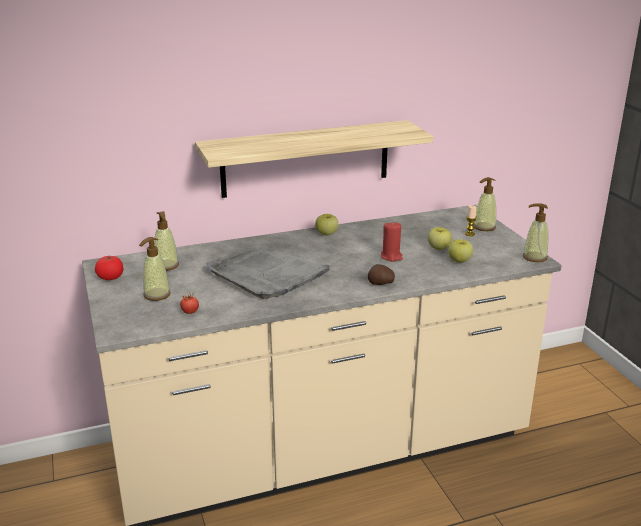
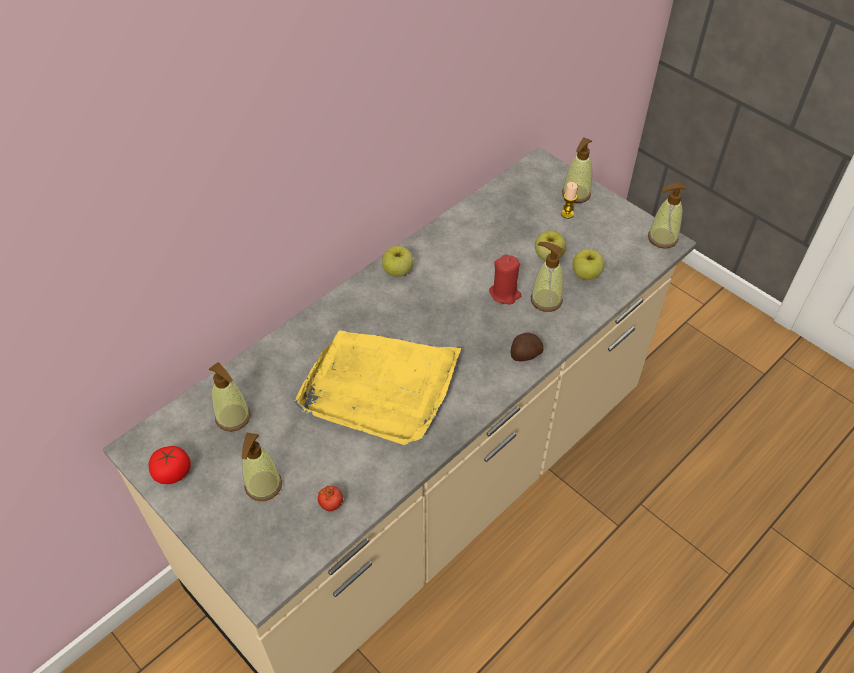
camera: 25 degrees left, 25 degrees up
(268, 275) = (379, 388): grey tray -> yellow tray
(306, 158) = (353, 187): shelf -> none
(418, 265) = (546, 300): none -> soap dispenser

